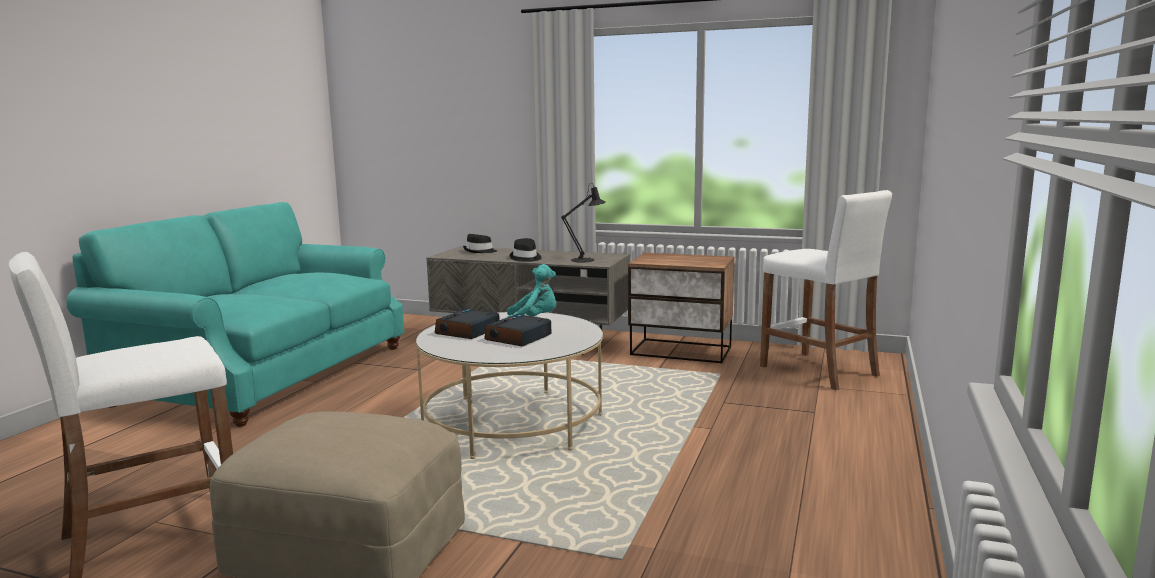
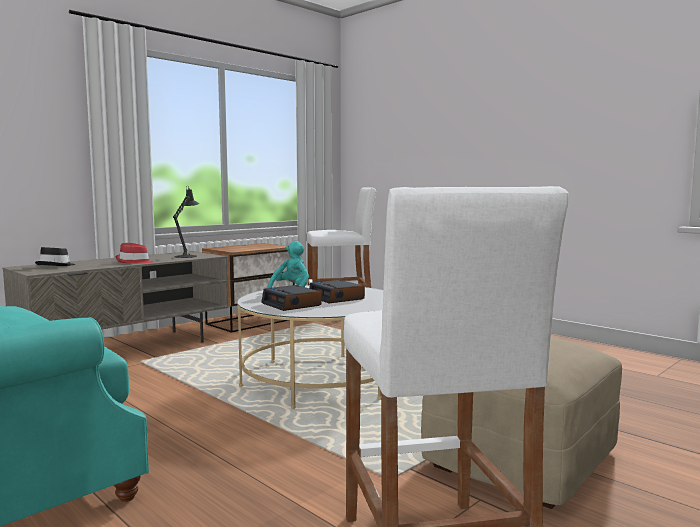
camera: 65 degrees left, 5 degrees down
(525, 258) = (134, 262): black hat -> red hat

